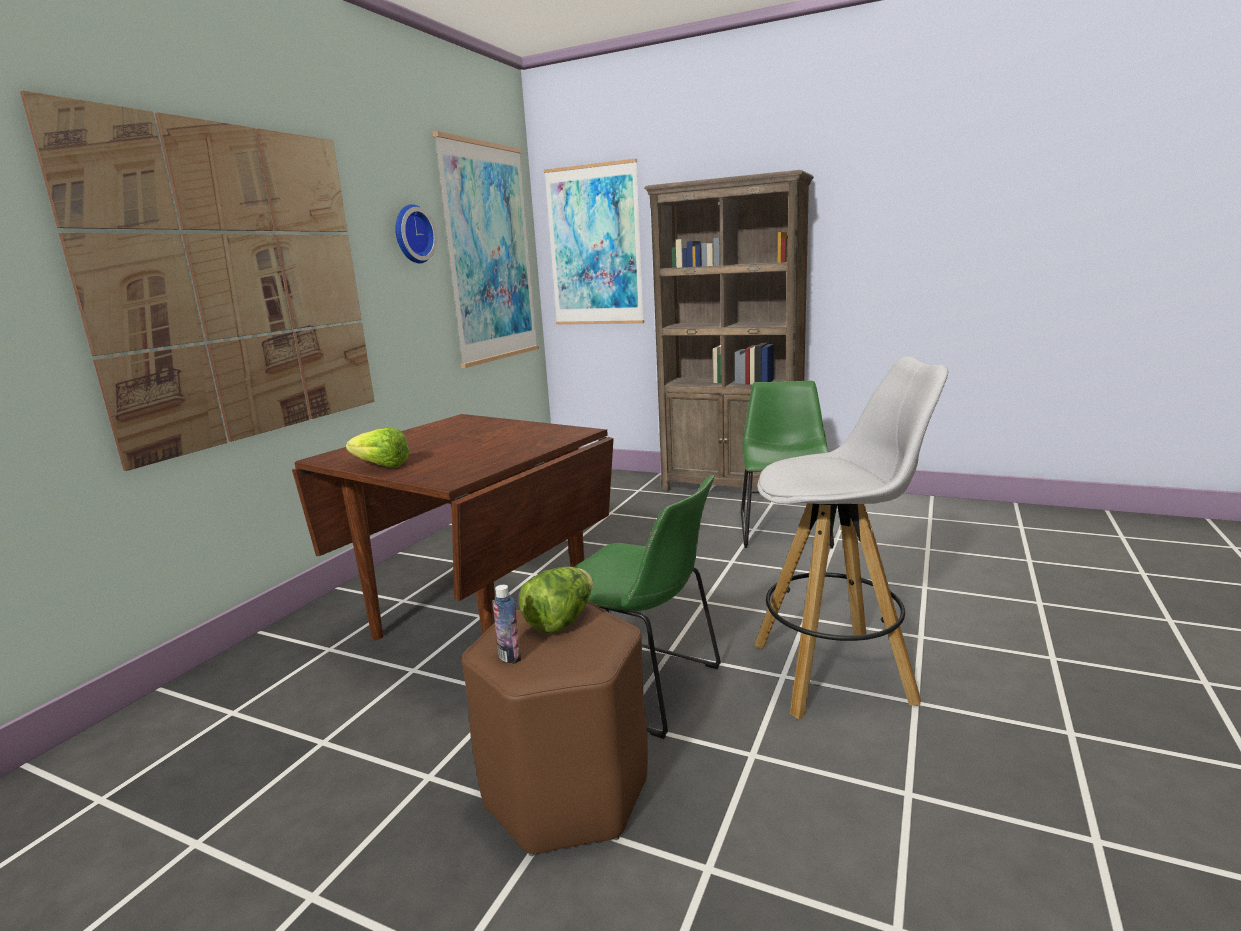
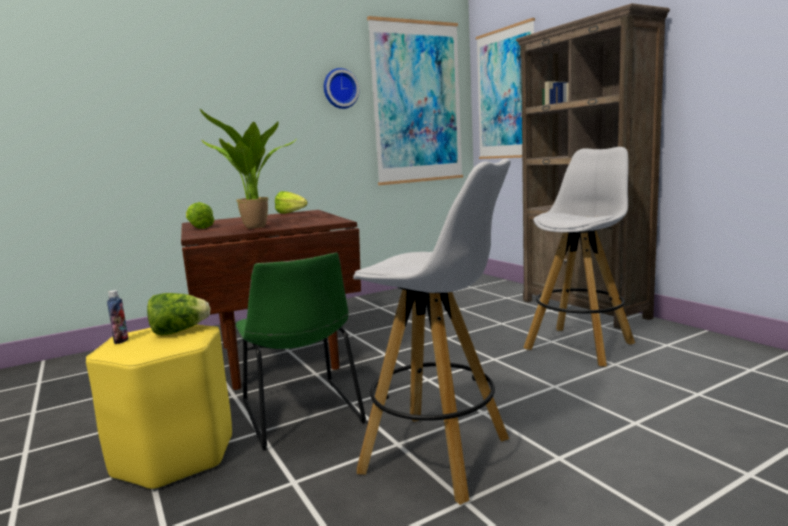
camera: 35 degrees right, 5 degrees down
(238, 285) = (197, 119): picture -> none
(447, 424) = (293, 213): none -> lettuce
(491, 454) = (256, 227): none -> potted plant
(565, 792) = (173, 456): brown stool -> yellow stool
(784, 528) = (579, 345): green chair -> white stool

